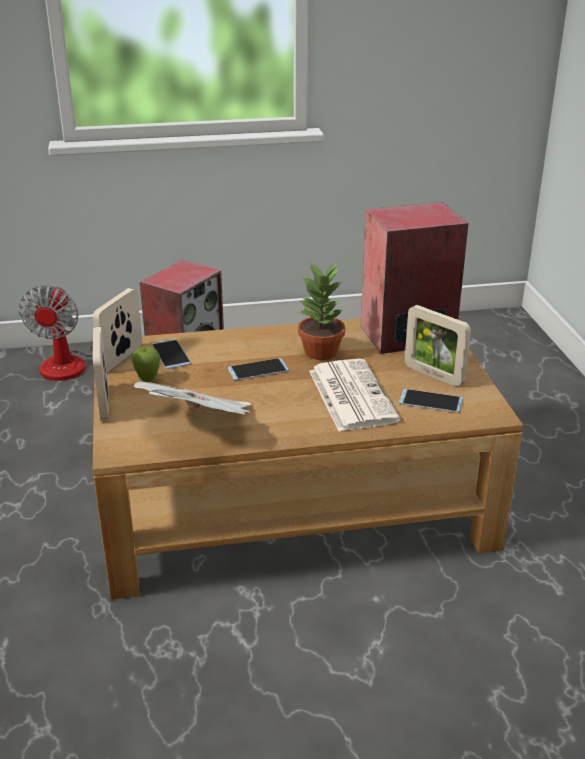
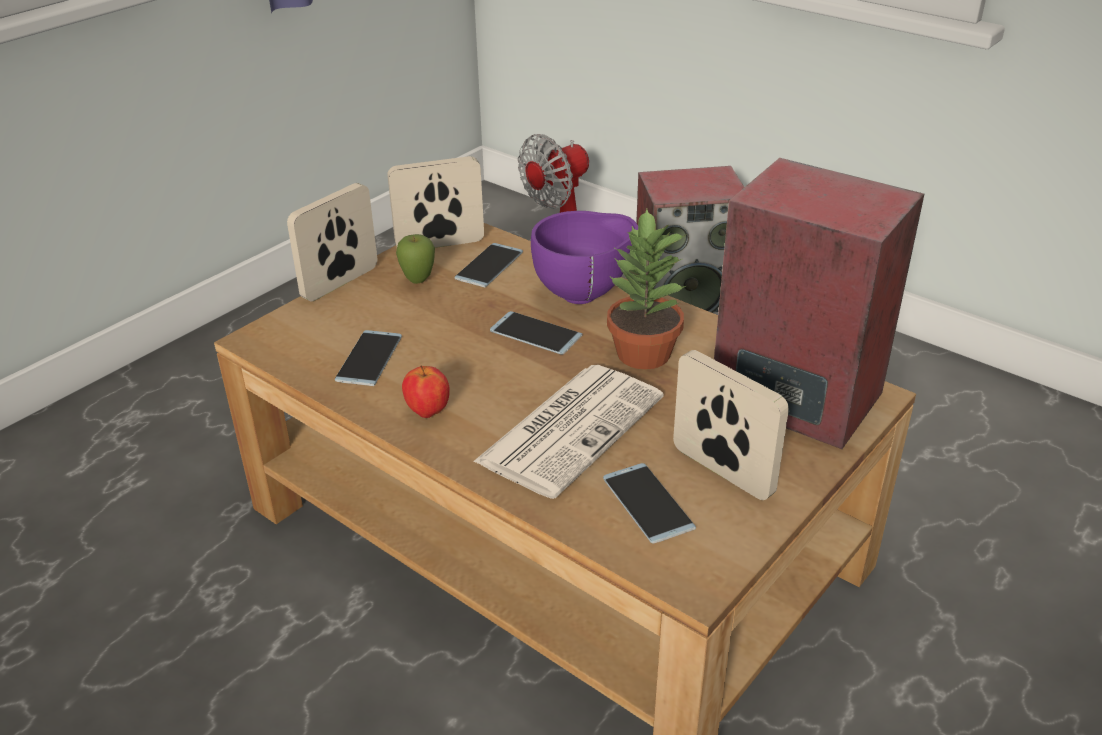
camera: 50 degrees right, 5 degrees up
(200, 424) = (369, 358): newspaper -> phone
(246, 343) = (585, 295): none -> purple bowl
(278, 427) = (428, 412): none -> apple
(433, 375) = (722, 471): picture frame -> picture frame turned 135 degrees clockwise

